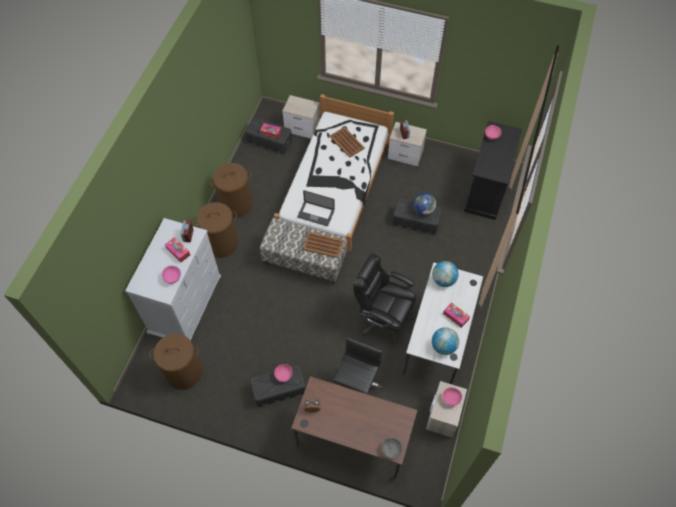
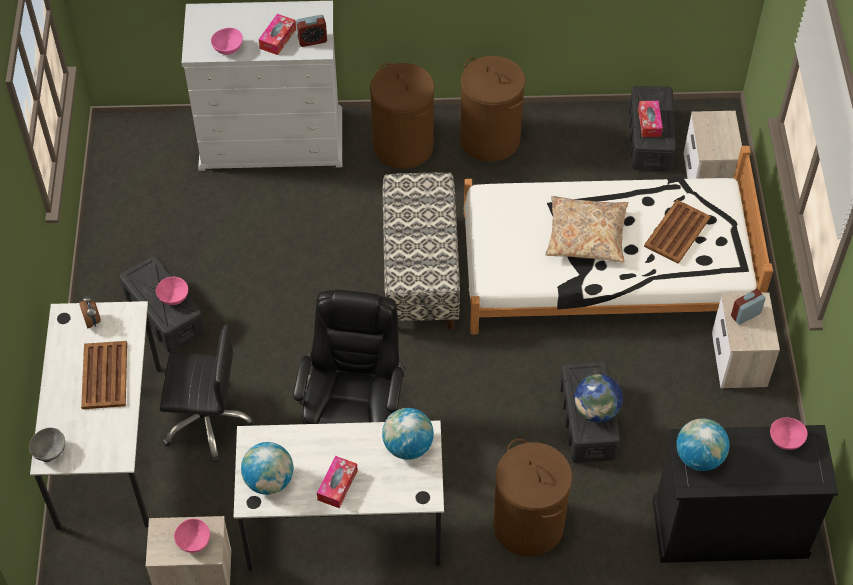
camera: 70 degrees right, 5 degrees down
(184, 372) = (153, 181): brown laundry basket -> brown laundry basket (528, 525)
(316, 214) = (494, 235): laptop -> none
(323, 245) = (427, 260): brown tray -> brown tray (105, 375)
(332, 177) = (586, 236): none -> beige pillow
(353, 438) = (110, 446): brown desk -> white desk
(490, 168) = (699, 457): none -> globe

